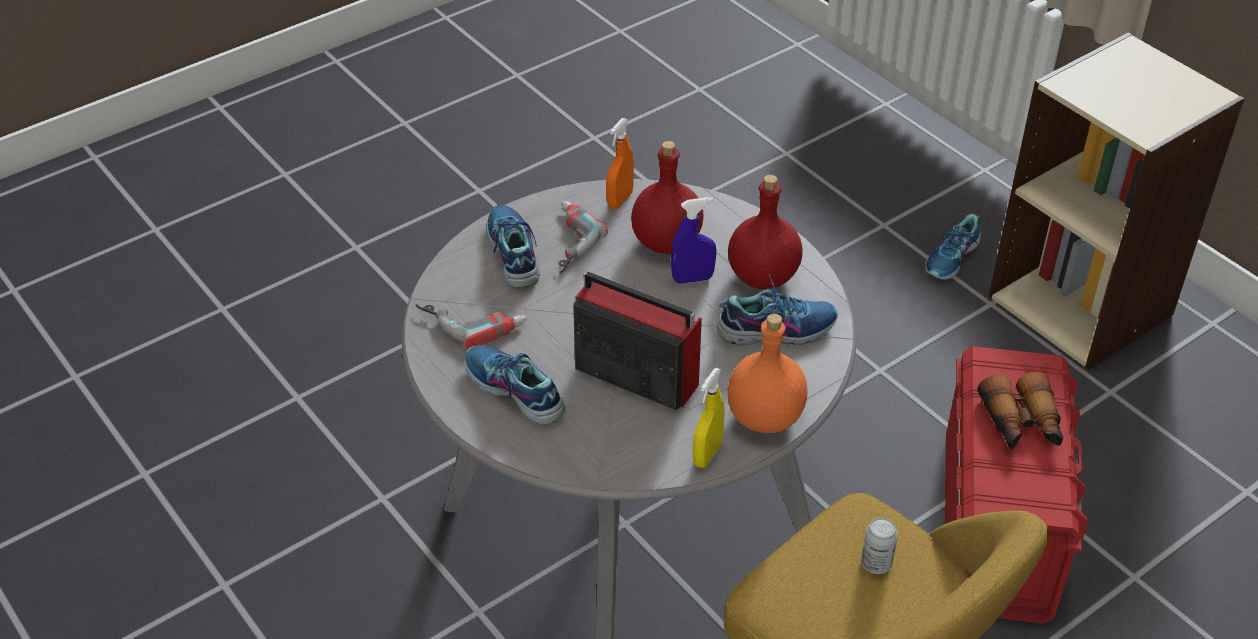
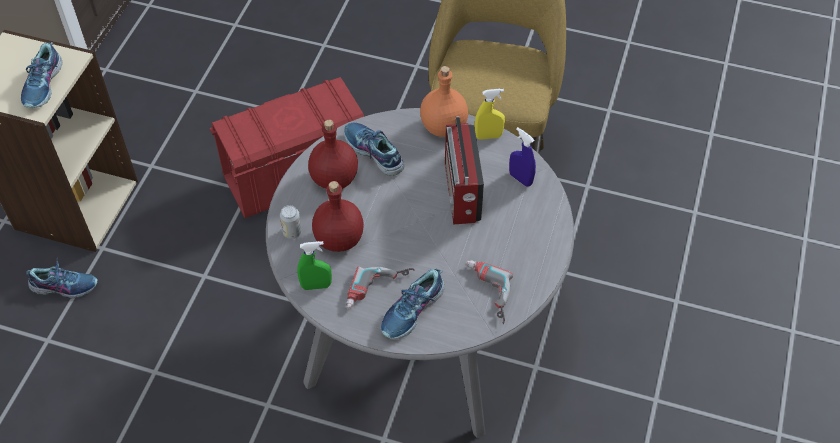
camera: 125 degrees left, 10 degrees up
(514, 391) = (520, 238): shoe -> shoe (44, 85)
(620, 200) = (316, 286): orange spray bottle -> green spray bottle
(692, 279) = (362, 209): blue spray bottle -> blue spray bottle (520, 179)
(876, 564) = (477, 74): can -> can (292, 232)
(1021, 424) = (282, 118): binoculars -> none

